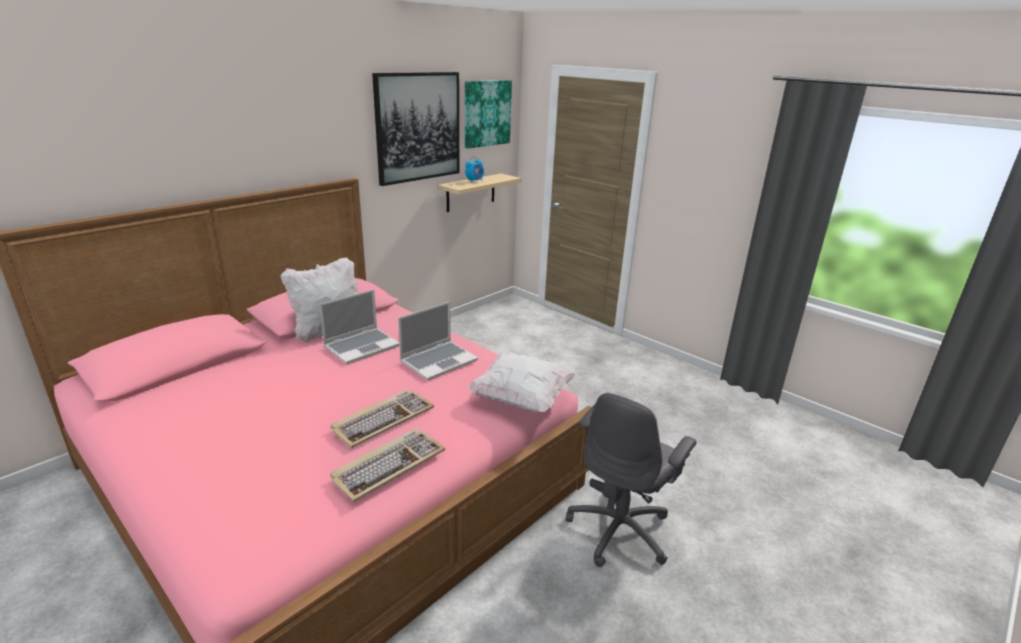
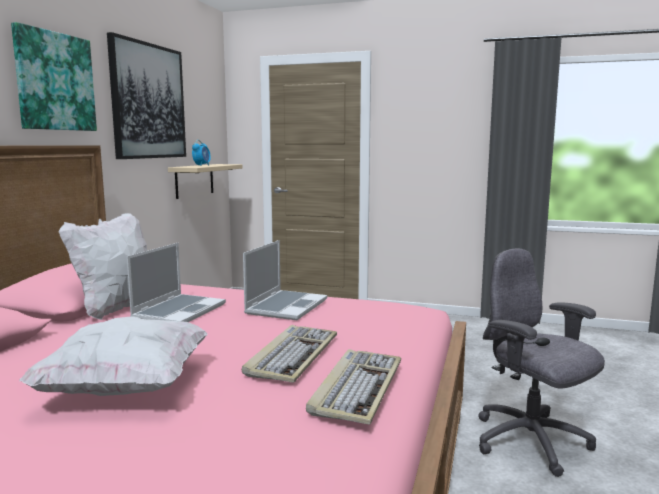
camera: 25 degrees left, 15 degrees down
(486, 113) = (202, 100): picture -> picture (54, 81)
(522, 398) = (408, 316): white pillow -> white pillow (125, 388)
(620, 530) = (531, 442): grey office chair -> grey office chair turned 135 degrees clockwise

